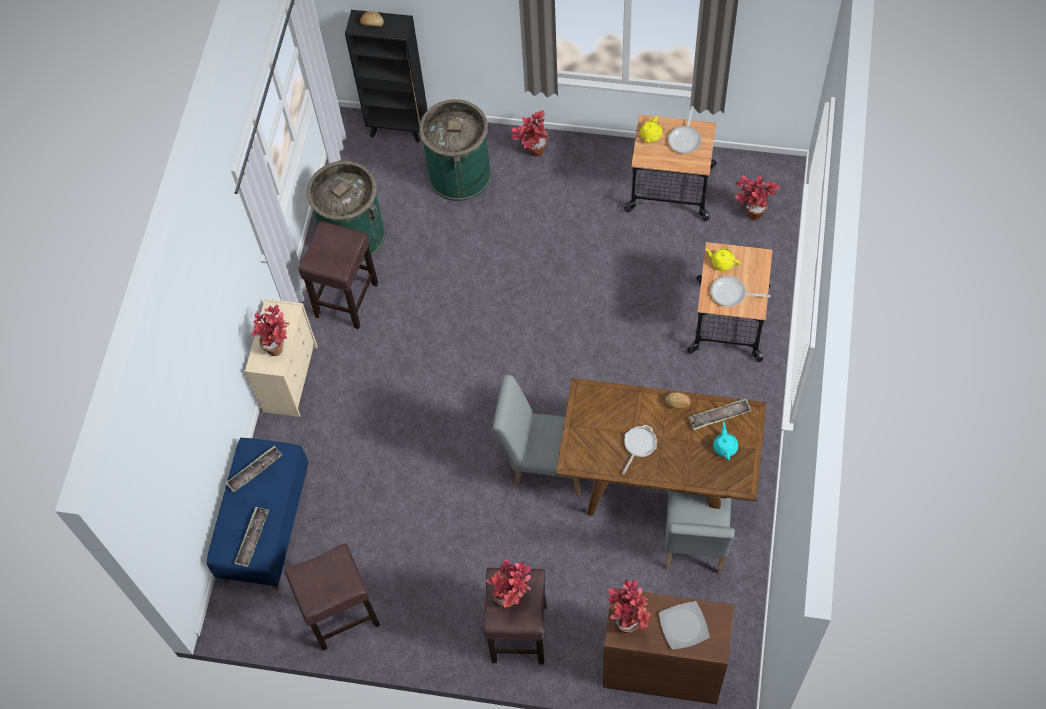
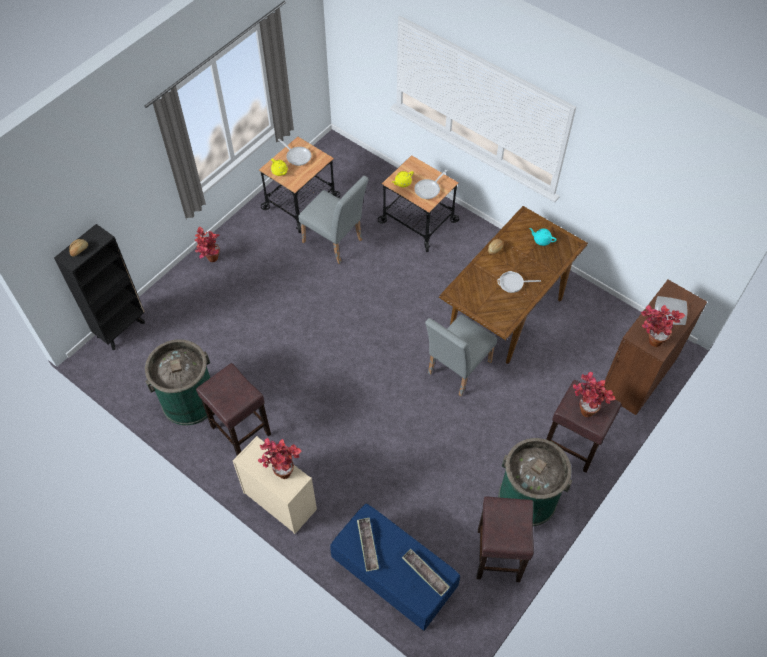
camera: 65 degrees left, 5 degrees down
(460, 174) = (193, 310): green trash can -> green trash can (527, 498)
(639, 445) = (513, 283): frying pan -> frying pan turned 60 degrees counterclockwise
(694, 546) = (563, 317): grey chair -> grey chair (335, 243)
(719, 416) = (518, 232): tray -> none
(751, 211) = (349, 173): potted plant -> none

